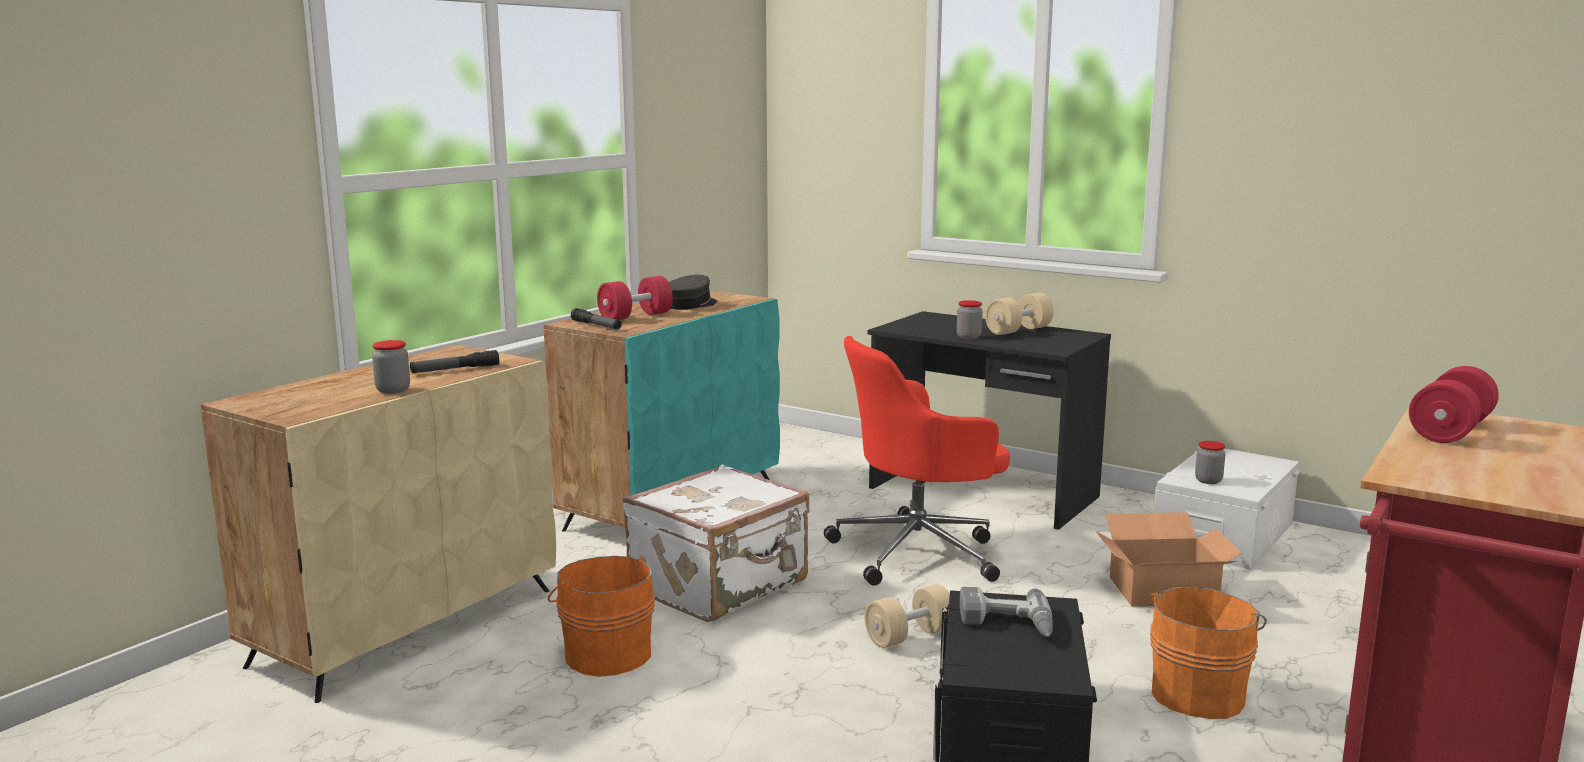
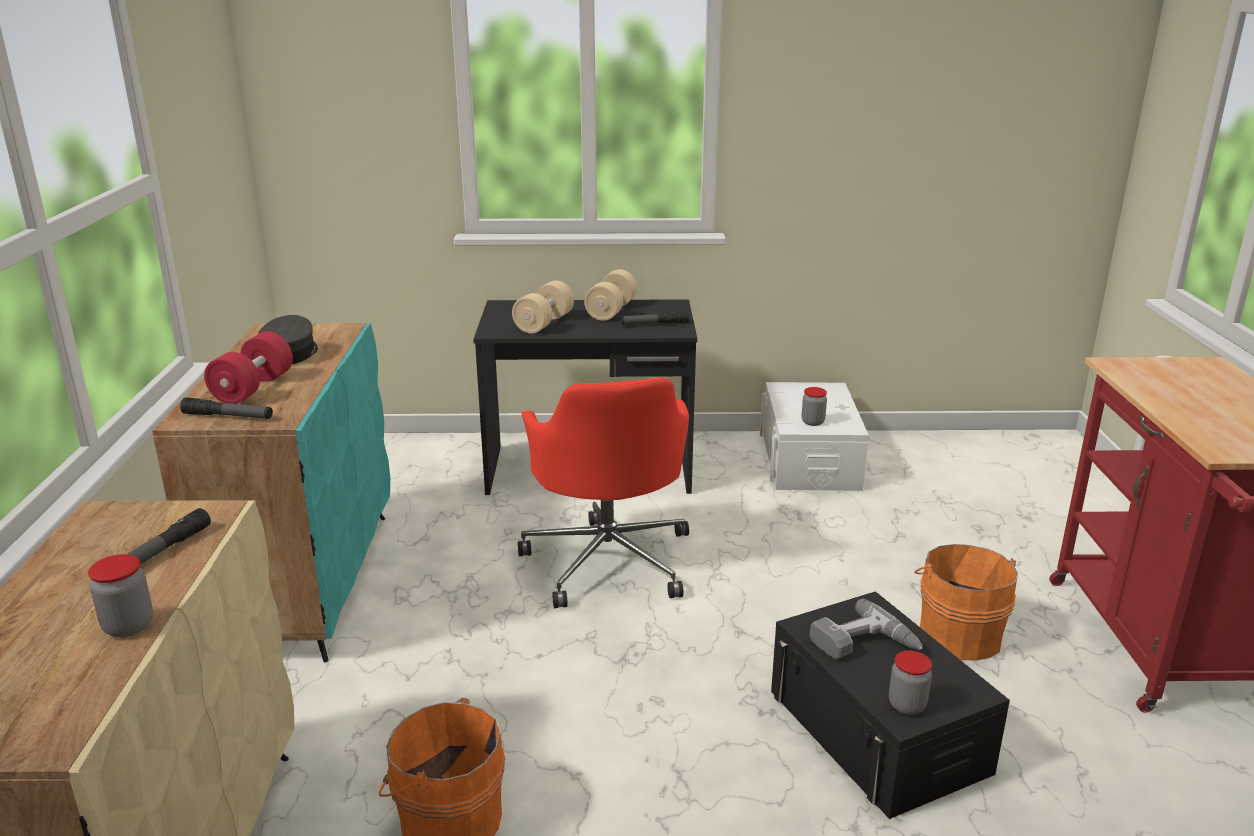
camera: 35 degrees left, 10 degrees up
(721, 586) = (472, 673): white suitcase -> none
(909, 636) = (702, 665): beige dumbbell -> beige dumbbell (544, 323)
(919, 552) = (609, 559): red office chair -> red office chair turned 45 degrees counterclockwise
(968, 337) = (582, 329): jar -> jar (907, 705)
(1042, 343) = (654, 324): none -> flashlight
(1161, 590) = (828, 534): cardboard box -> none
(1450, 431) = (1157, 385): red dumbbell -> none

